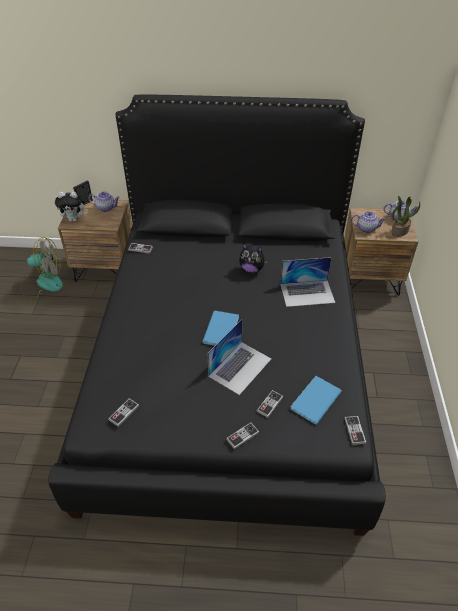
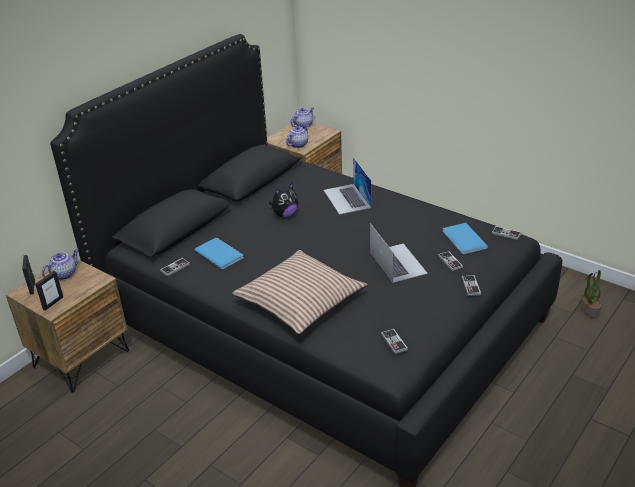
camera: 55 degrees left, 10 degrees down
(43, 283) = (39, 423): fan -> none
(75, 219) = (53, 303): plush toy -> picture frame
(144, 331) = (300, 301): none -> pillow
(222, 329) = (345, 255): blue book -> blue book (219, 253)
(307, 293) = (347, 199): laptop -> laptop turned 135 degrees clockwise
(399, 231) = (319, 132): potted plant -> potted plant (589, 310)

